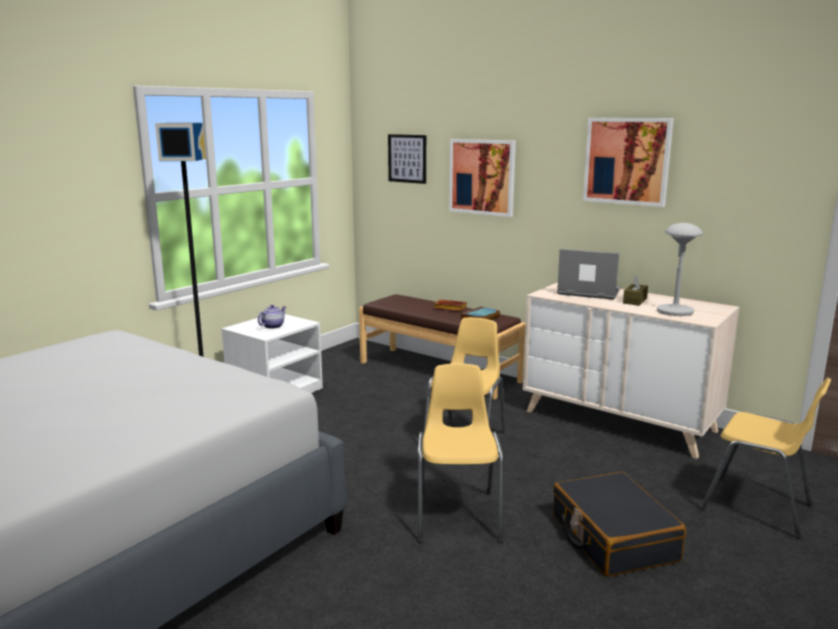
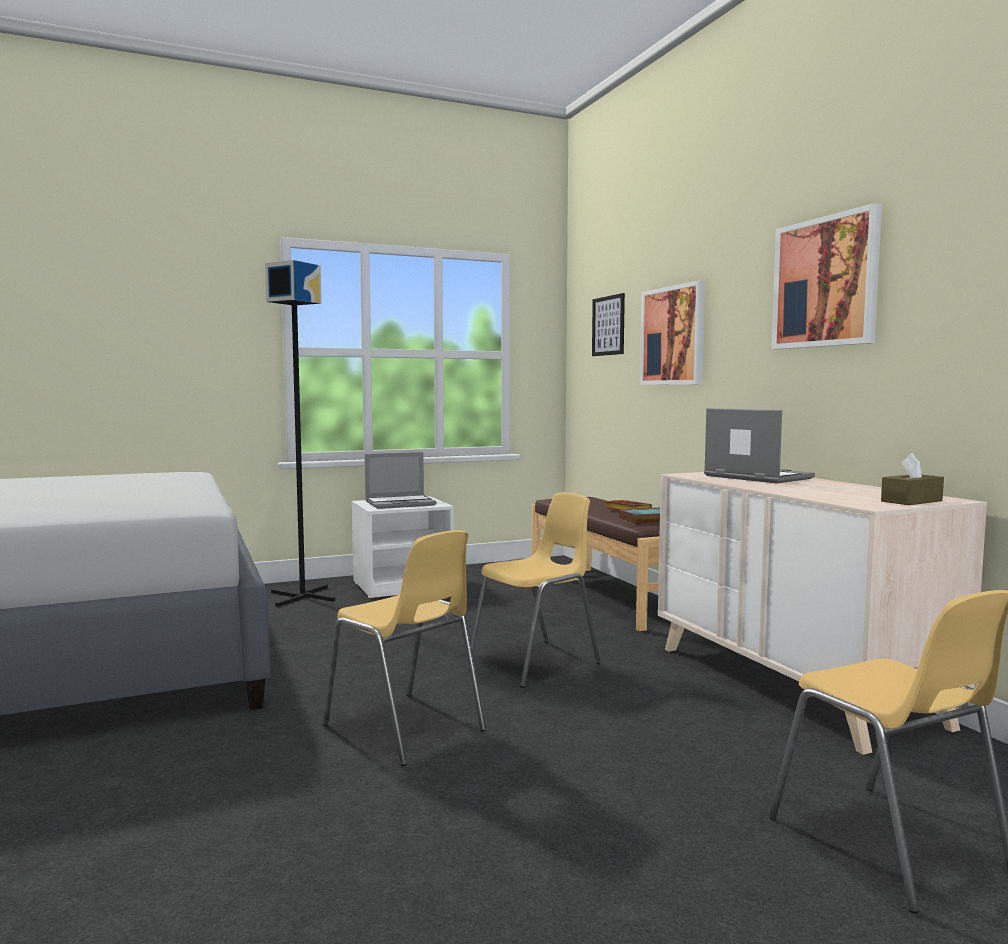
camera: 30 degrees right, 10 degrees down
(273, 326) = (401, 503): teapot -> laptop
(458, 515) = (405, 728): yellow chair -> yellow chair turned 105 degrees clockwise
(612, 538) = (567, 808): black suitcase -> none
(635, 301) = (807, 486): brown tissue box -> brown tissue box (911, 501)
(675, 311) = (845, 496): grey table lamp -> none

